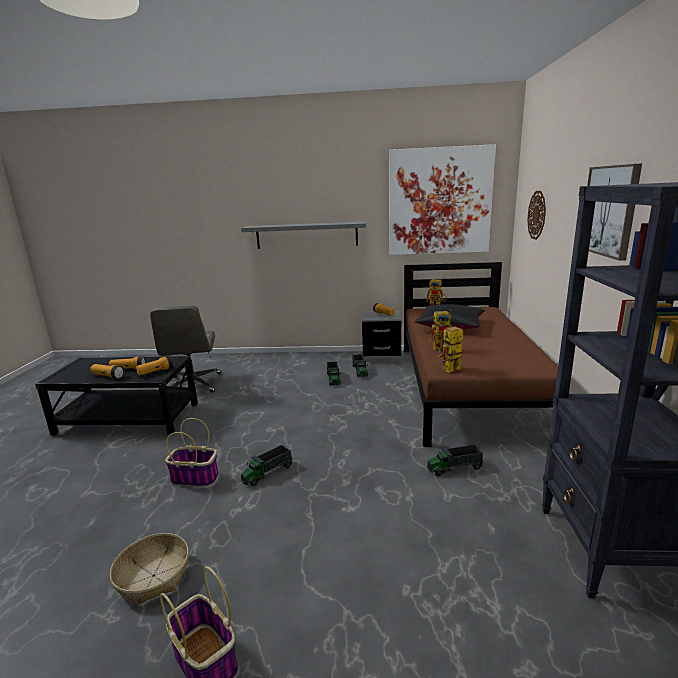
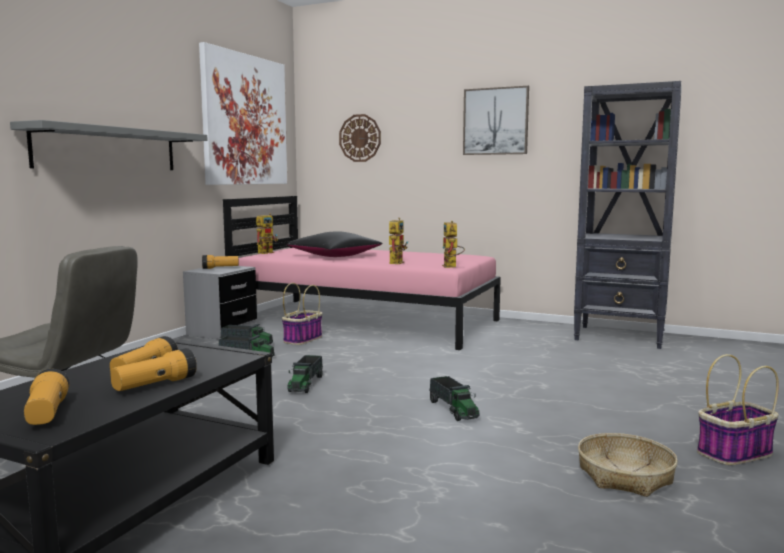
camera: 70 degrees left, 10 degrees down
(156, 371) = (208, 355): flashlight -> flashlight (47, 413)
(196, 478) = (430, 448): basket -> basket (303, 339)
(454, 468) = (504, 348): toy truck -> toy truck (306, 384)
(467, 387) = (364, 321): brown bed -> pink bed

